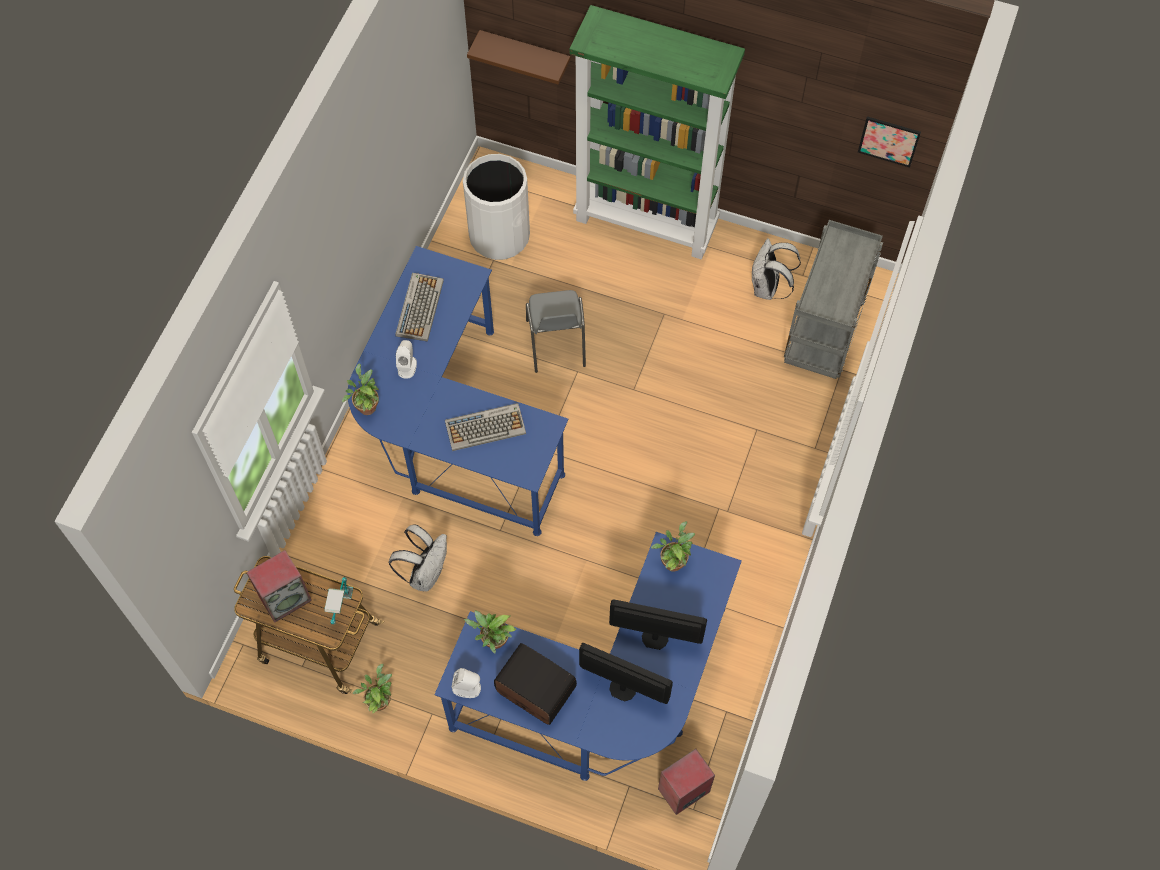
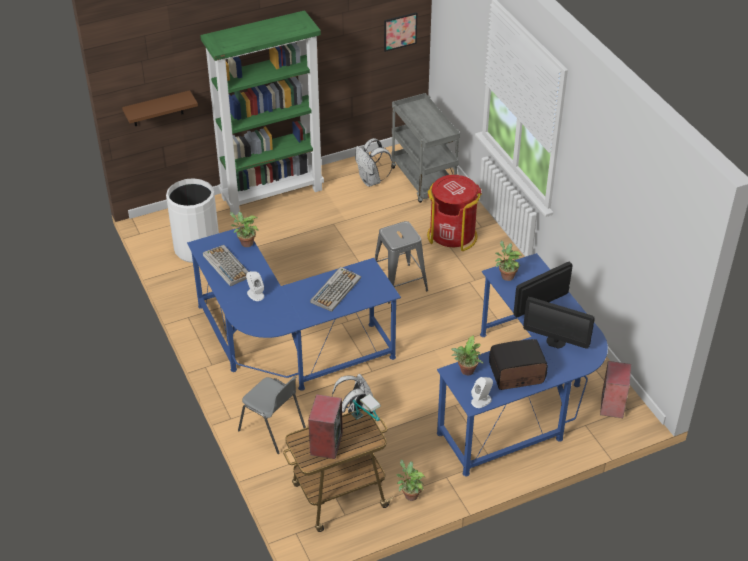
camera: 45 degrees left, 20 degrees down
(366, 406) = (255, 326): potted plant -> potted plant (245, 243)
(556, 344) = (292, 273): grey chair -> grey chair (272, 429)
(622, 689) = (556, 341): monitor -> monitor turned 135 degrees counterclockwise
(644, 447) = (398, 283): none -> grey stool
(770, 433) = (452, 235): none -> red trash can

